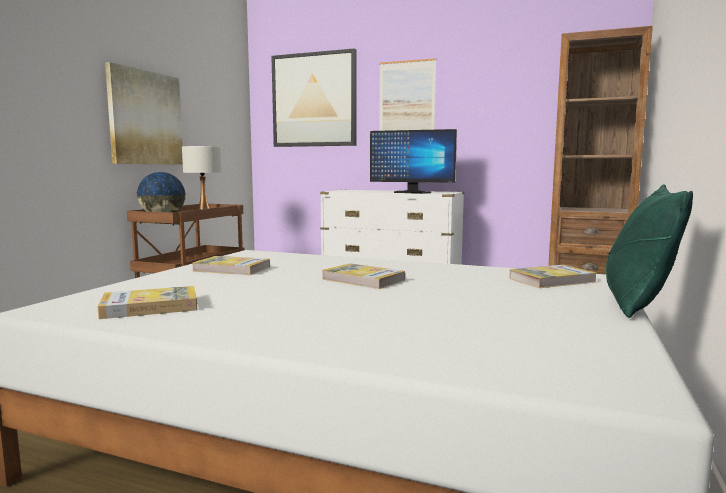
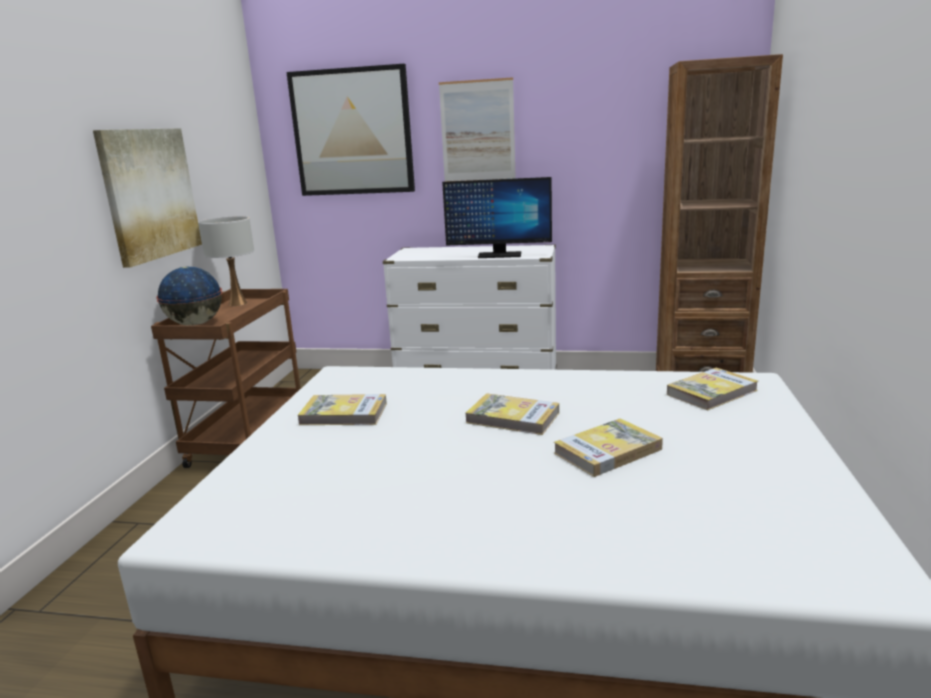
camera: 10 degrees left, 10 degrees up
(150, 307) = (309, 509): book -> book (607, 451)
(636, 304) = (815, 430): green pillow -> none

